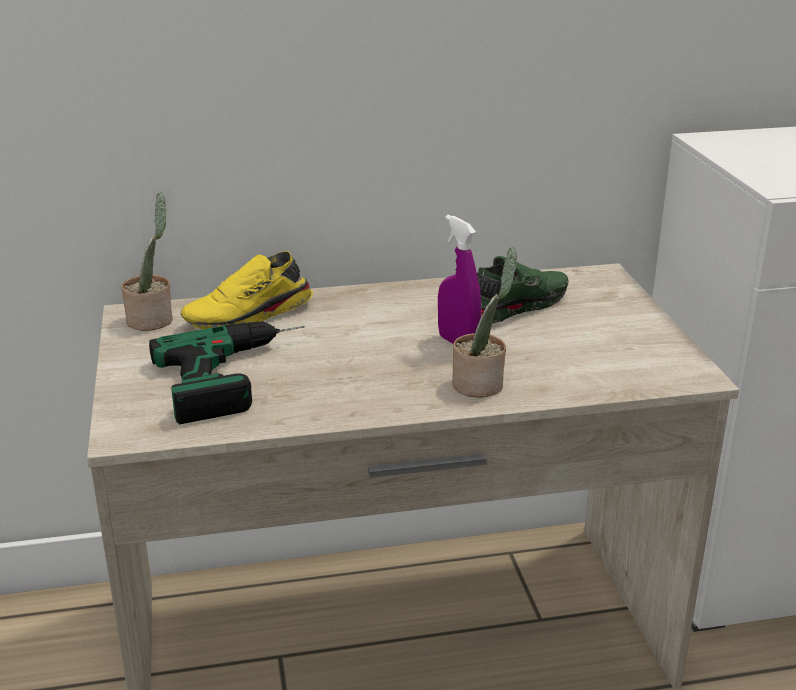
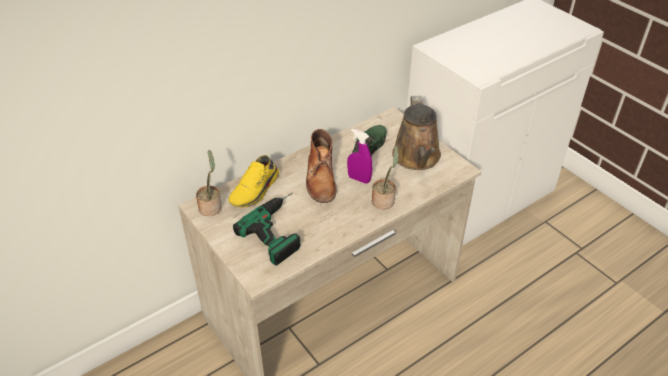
camera: 25 degrees left, 15 degrees up
(384, 326) = (321, 178): none -> brown boot
(607, 339) = (417, 158): none -> brown watering can

